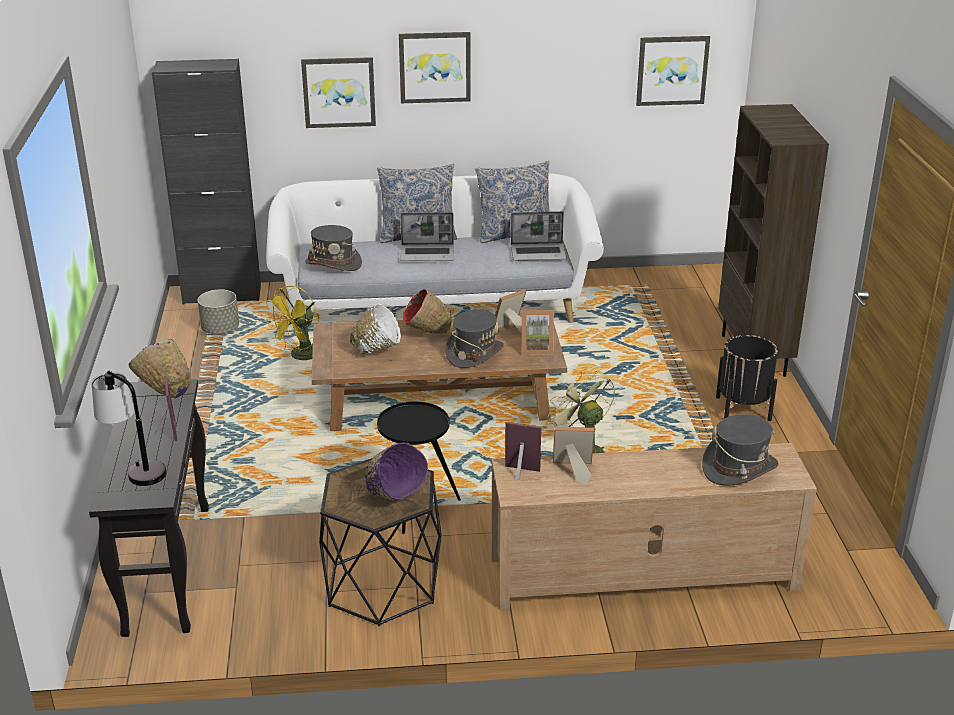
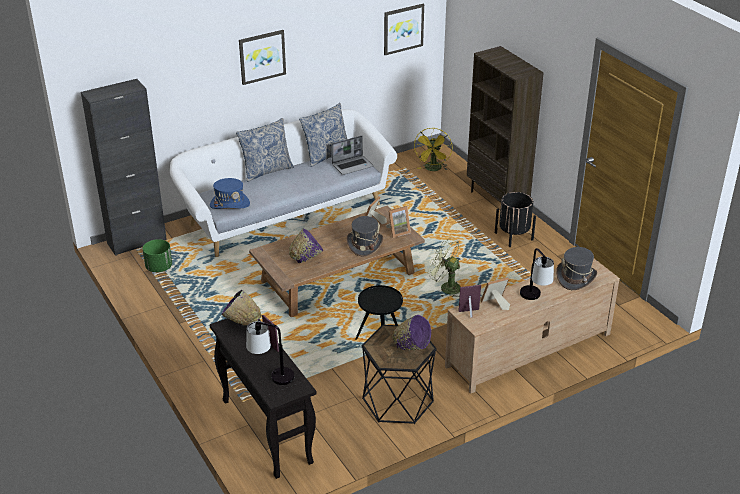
camera: 25 degrees left, 5 degrees up
(220, 330) = (159, 267): grey planter -> green planter
(301, 357) = (230, 272): yellow fan -> yellow fan (433, 169)
(333, 263) = (230, 204): grey hat -> blue hat
(339, 92) = (202, 86): picture -> none
(378, 352) = (306, 259): white bowl -> purple bowl
(426, 335) = (325, 239): red bowl -> none
(428, 254) = (285, 182): laptop -> none
(642, 481) = (535, 299): none -> table lamp

